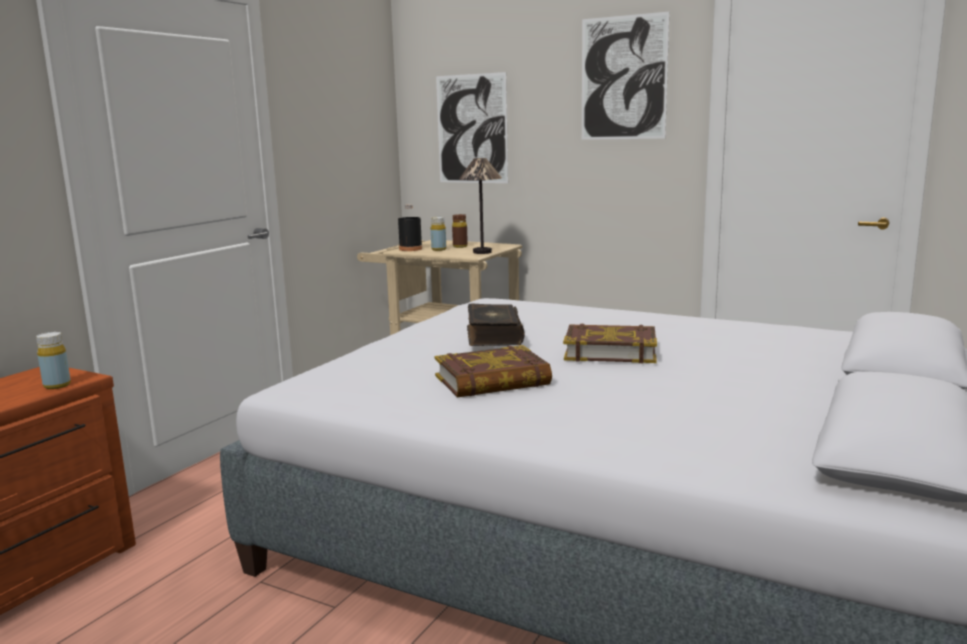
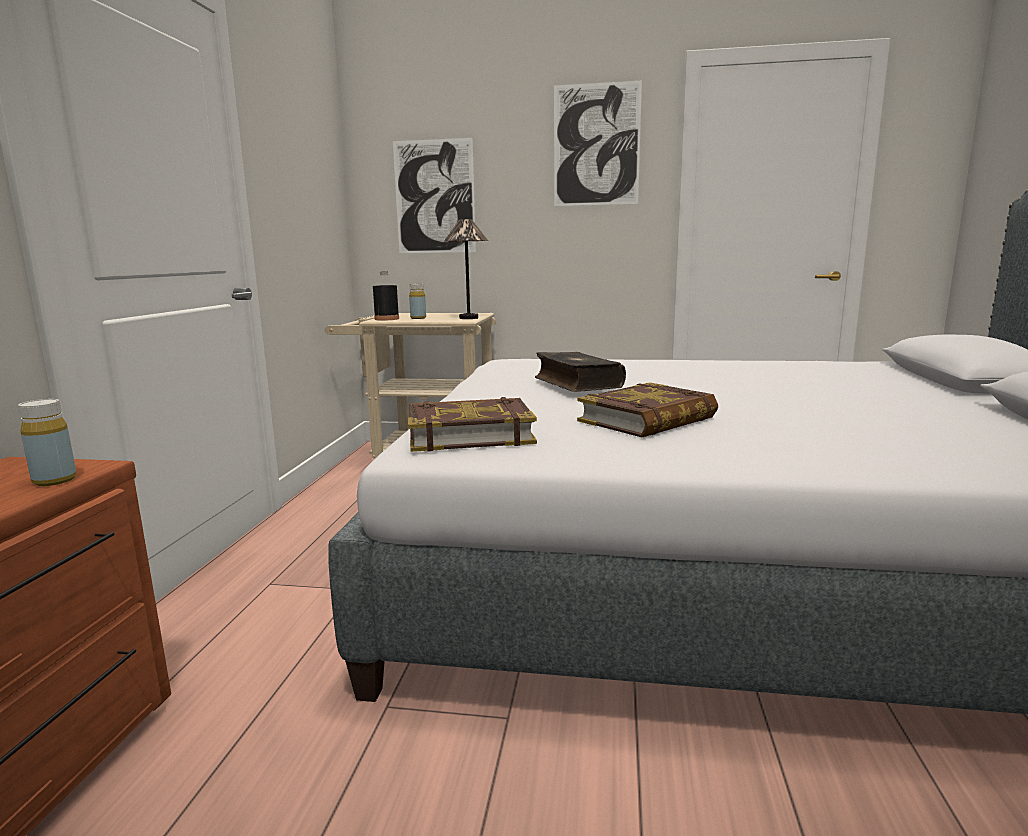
camera: 20 degrees left, 0 degrees up
(460, 246) = (435, 316): brown bottle -> none
(610, 351) = (713, 387): book -> book (469, 434)

